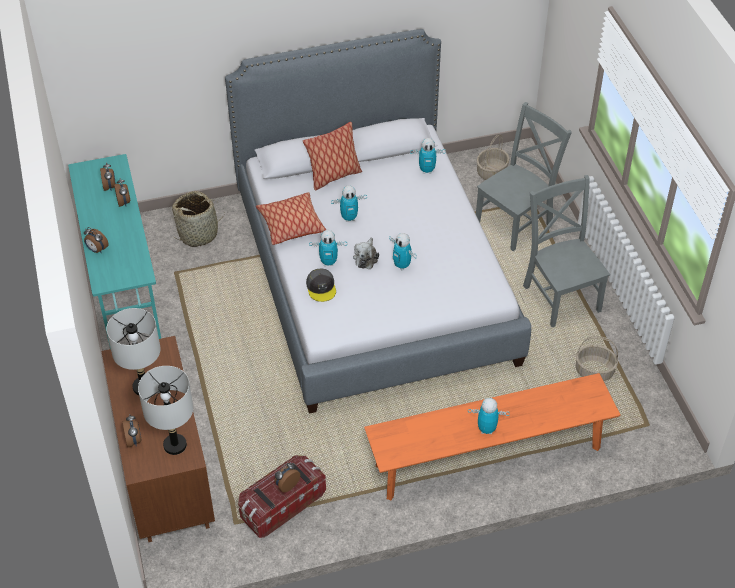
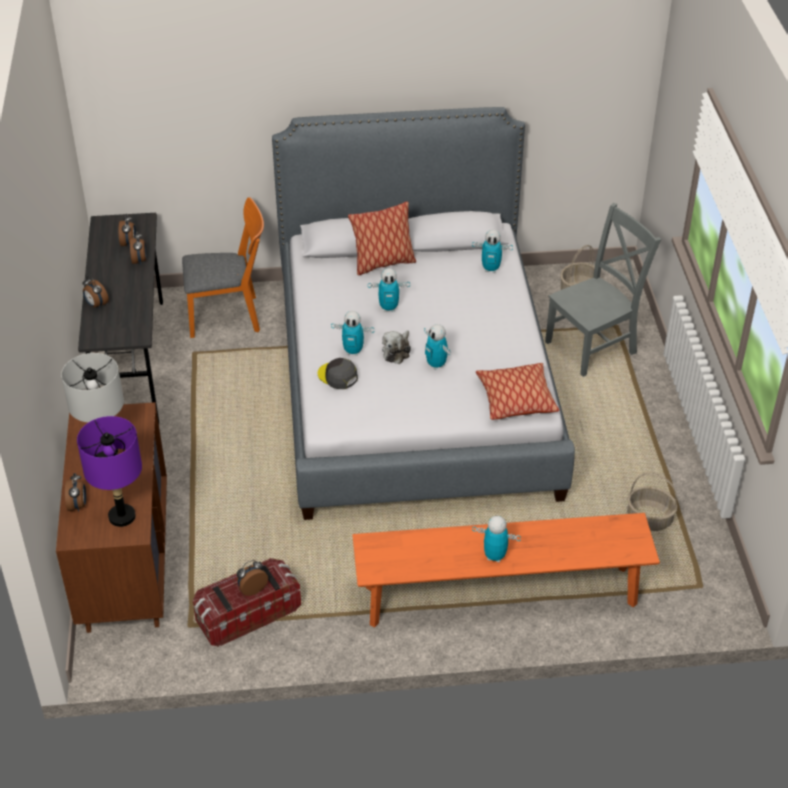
camera: 10 degrees right, 5 degrees down
(123, 288) = (132, 362): turquoise desk -> grey desk
(175, 445) = (122, 516): grey table lamp -> purple table lamp
(198, 234) = (230, 316): basket -> orange chair
(291, 225) = (321, 307): pillow -> pillow (516, 399)
(321, 287) = (337, 376): grey cap -> grey cap turned 135 degrees clockwise
(560, 296) = (628, 431): grey chair -> none

